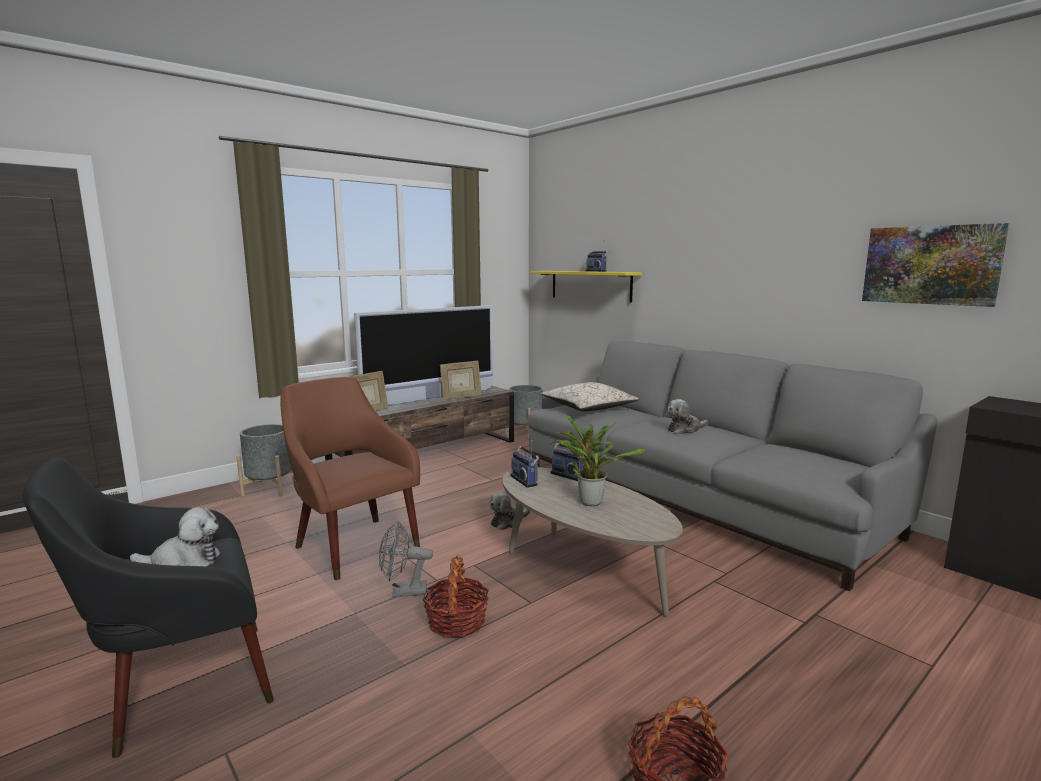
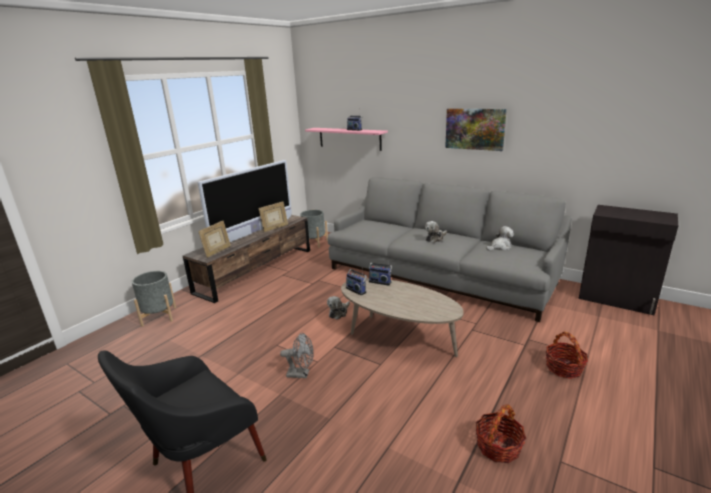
camera: 15 degrees left, 10 degrees up
(184, 562) = (194, 395): plush toy -> plush toy (500, 247)
(353, 544) = (248, 347): brown armchair -> none
(403, 592) = (301, 374): grey fan -> grey fan turned 150 degrees counterclockwise
(457, 622) = (344, 386): basket -> basket (564, 368)
(589, 408) = (368, 228): beige pillow -> none
(589, 501) = (402, 299): potted plant -> none
(590, 285) = (349, 138): yellow shelf -> pink shelf
(930, 265) = (568, 131): picture -> picture (475, 129)

